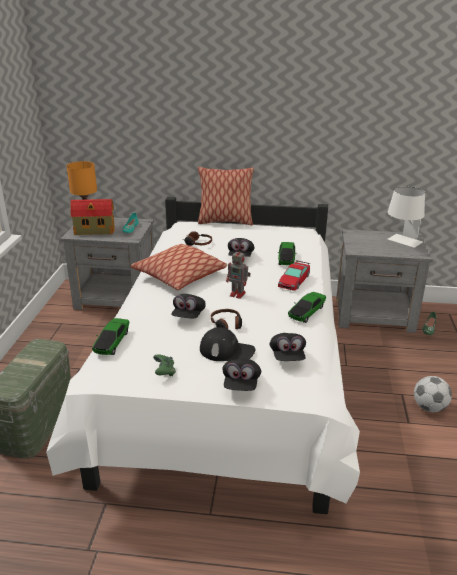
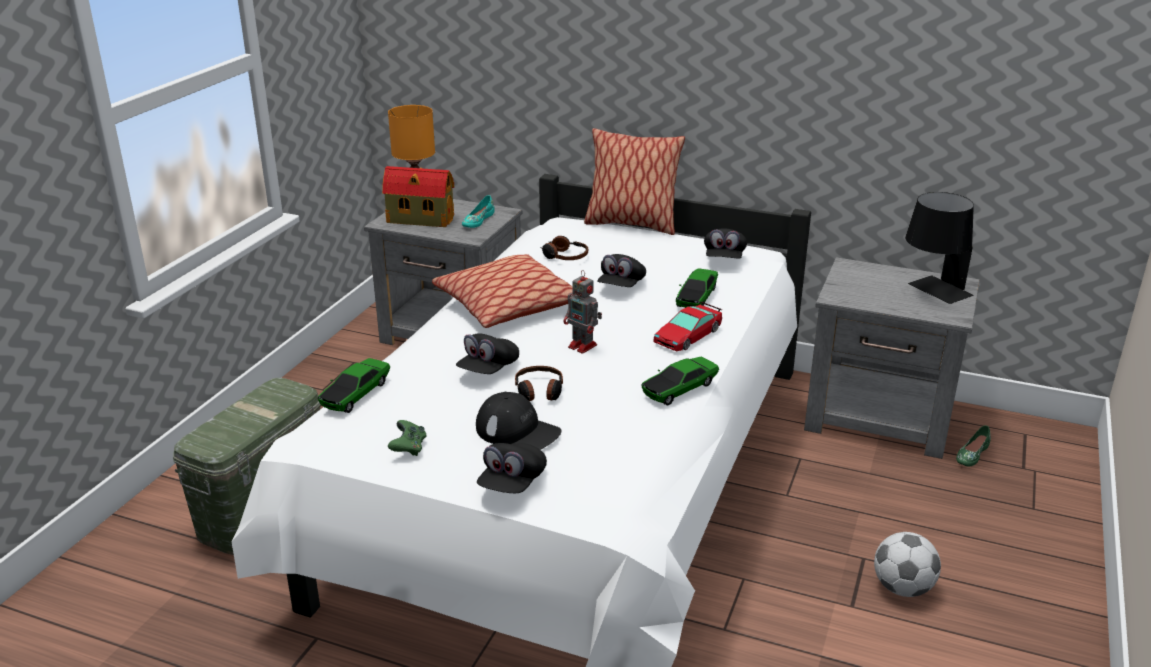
camera: 15 degrees right, 0 degrees up
(287, 356) = (607, 453): black cap -> black cap (724, 259)
(402, 242) = (932, 292): white table lamp -> black table lamp

